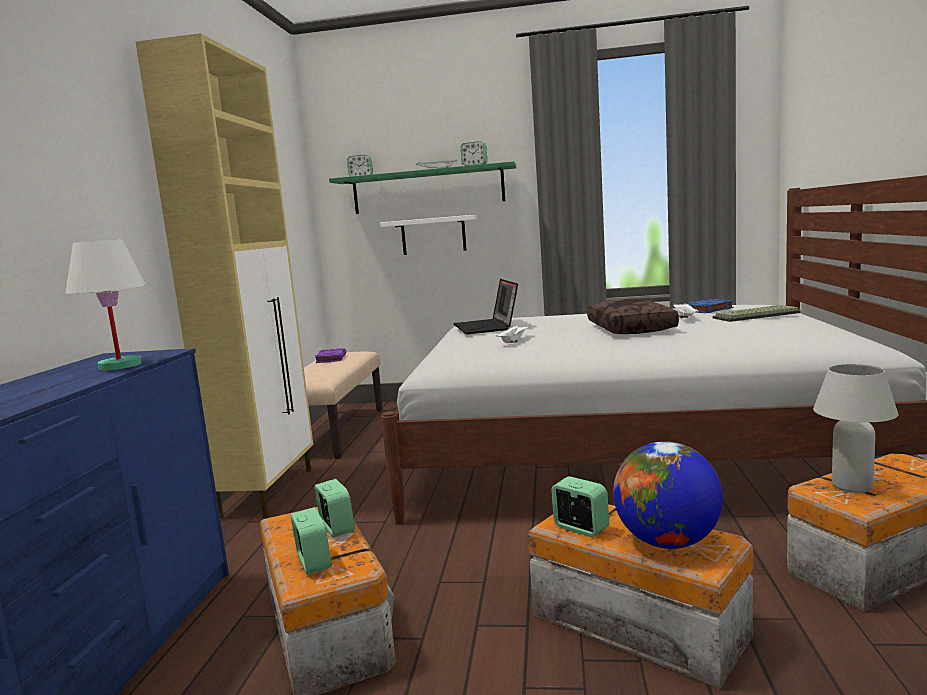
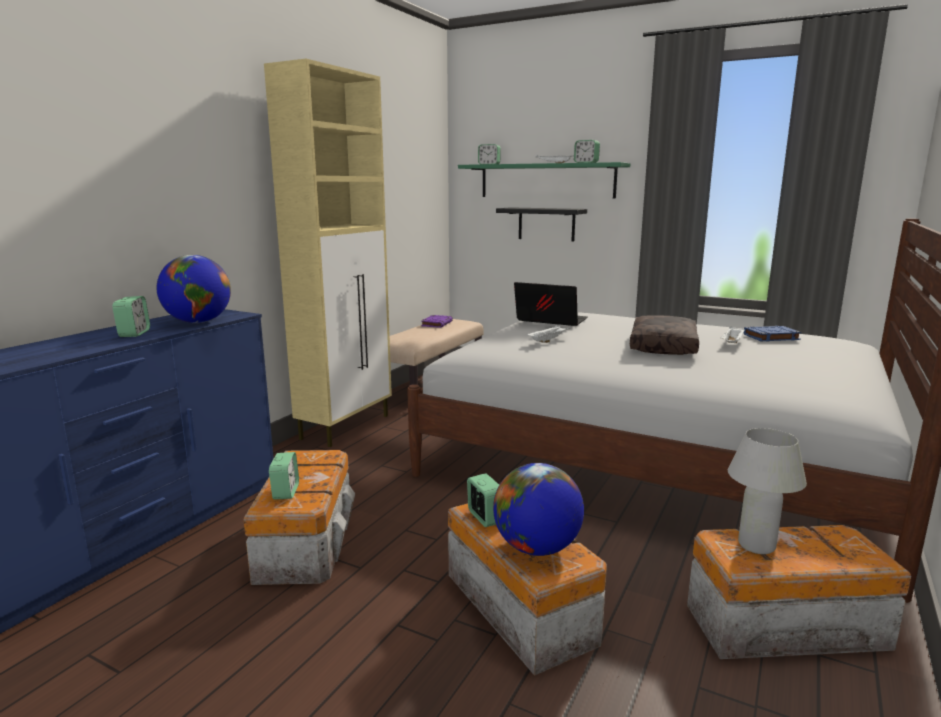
camera: 20 degrees right, 5 degrees up
(121, 365) = (198, 322): white table lamp -> globe
(336, 528) = (323, 470): alarm clock -> alarm clock (134, 333)
(433, 235) = (546, 224): white shelf -> black shelf
(487, 327) = (549, 321): laptop -> laptop turned 105 degrees clockwise
(756, 315) = (805, 354): keyboard -> none

